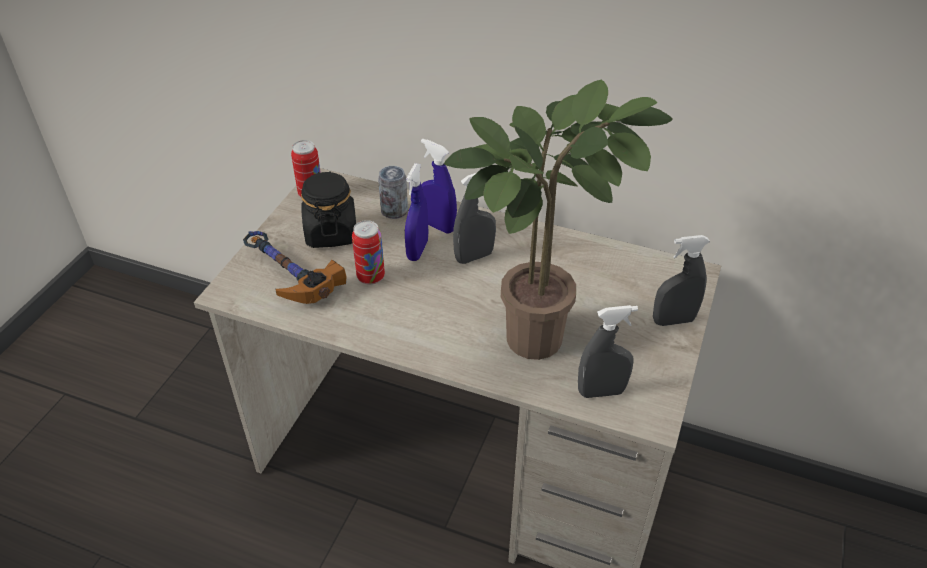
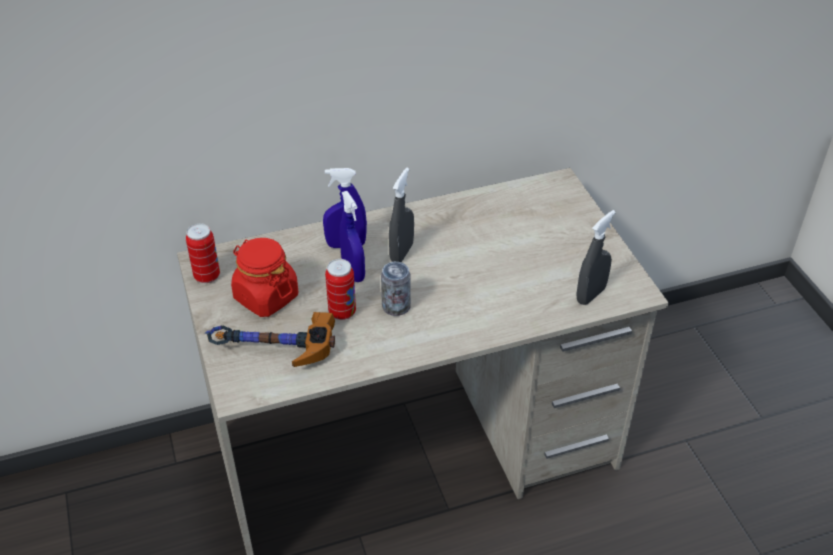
camera: 40 degrees left, 0 degrees up
(331, 232) = (266, 297): black jar -> red jar
(394, 211) = (297, 252): can -> can (396, 306)
(539, 332) = (509, 279): potted plant -> none
(673, 320) = (582, 222): grey spray bottle -> none

